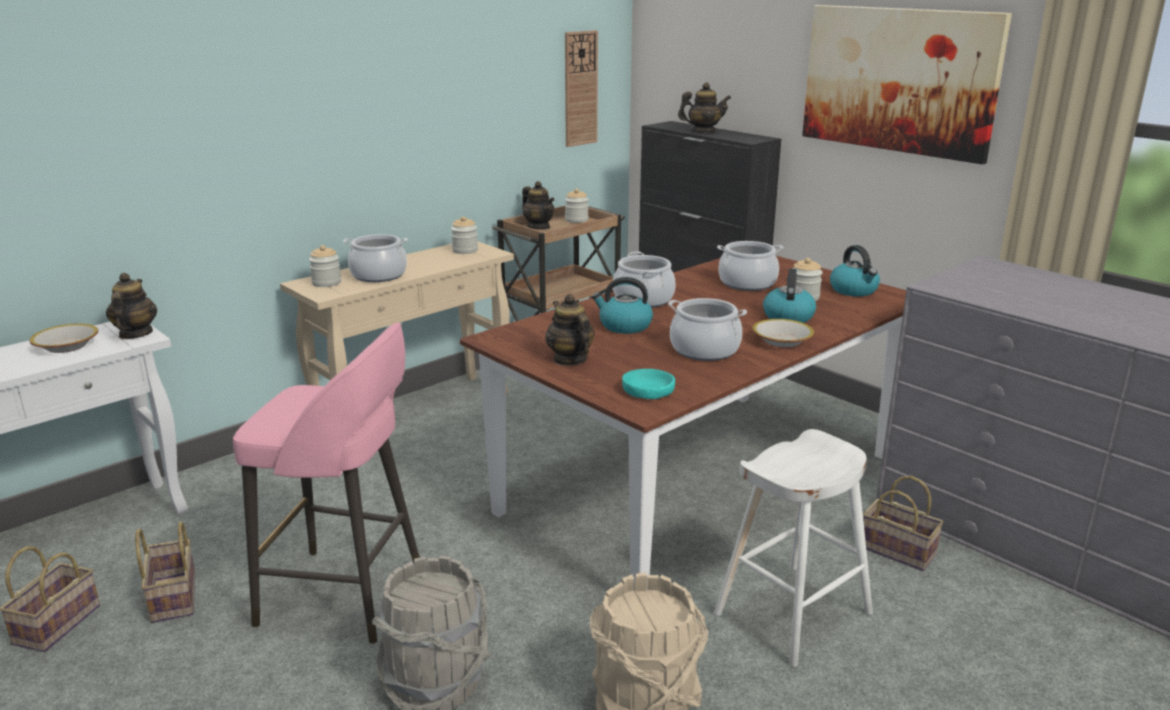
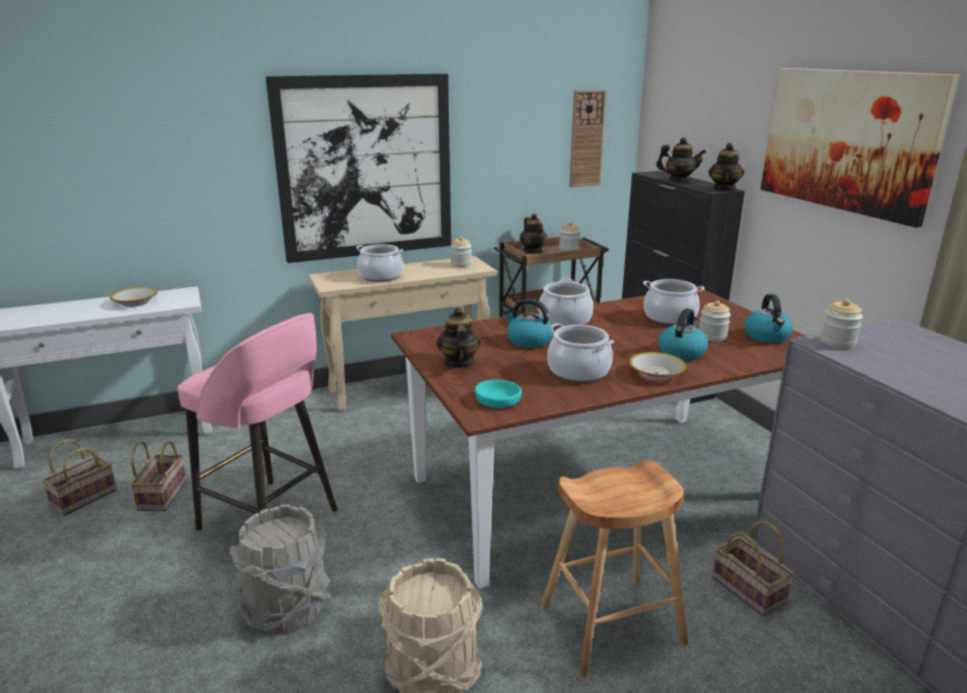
camera: 20 degrees right, 0 degrees up
(135, 334) = (183, 299): teapot -> teapot (723, 189)
(326, 283) = (339, 278): jar -> jar (837, 342)
(341, 139) = (365, 168): none -> picture
(793, 613) = (612, 625): white stool -> brown stool

